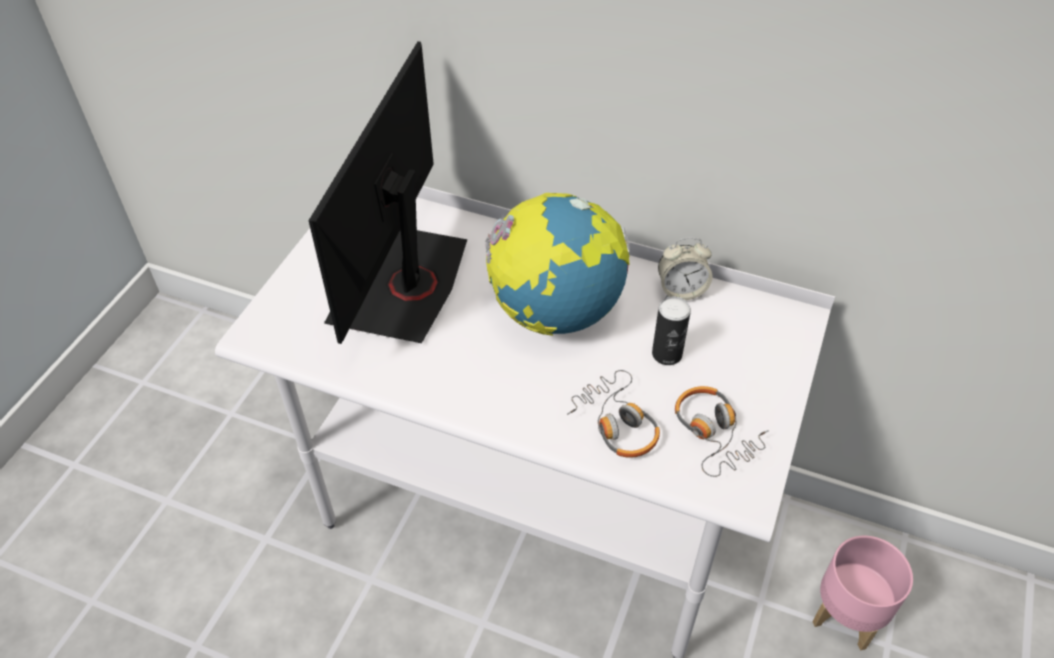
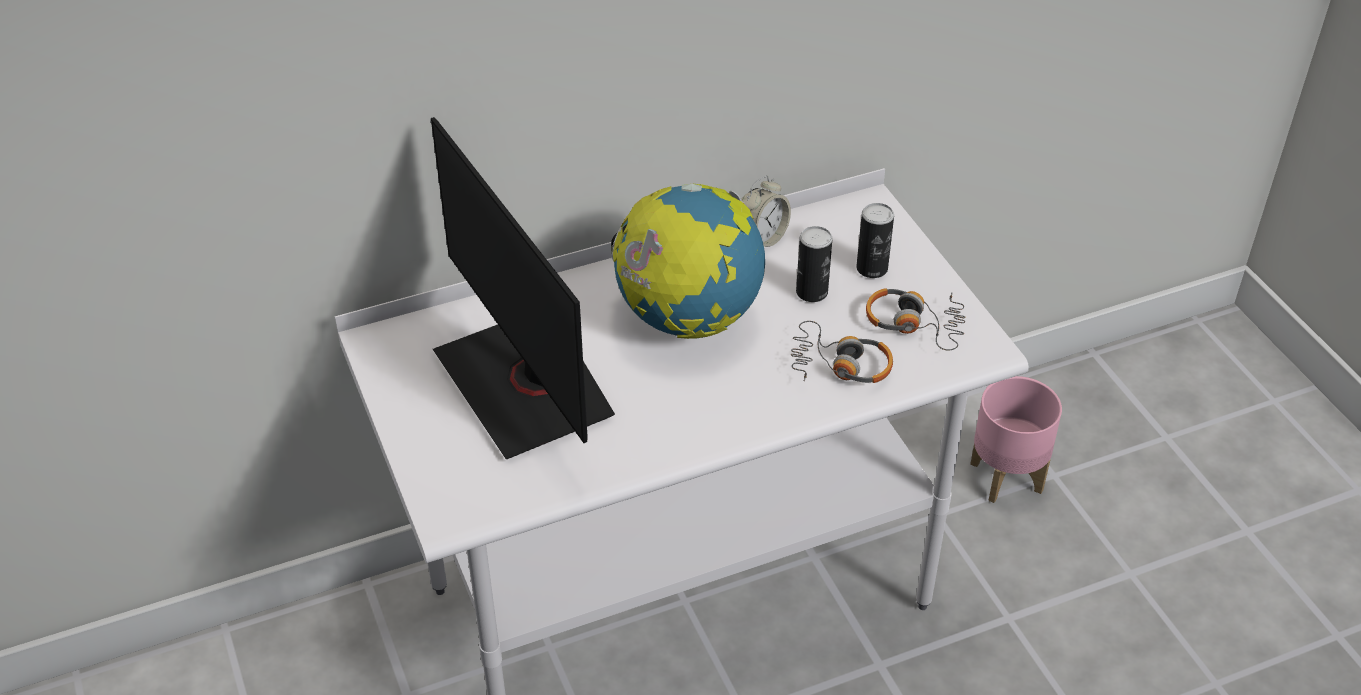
camera: 45 degrees left, 5 degrees down
(736, 368) = (872, 268): none -> can

